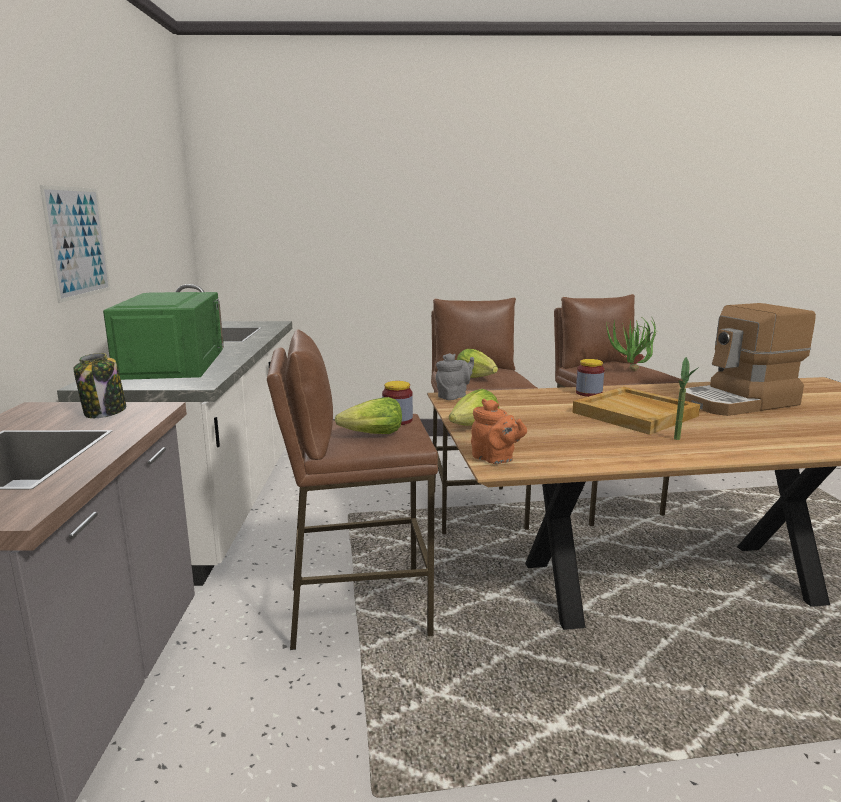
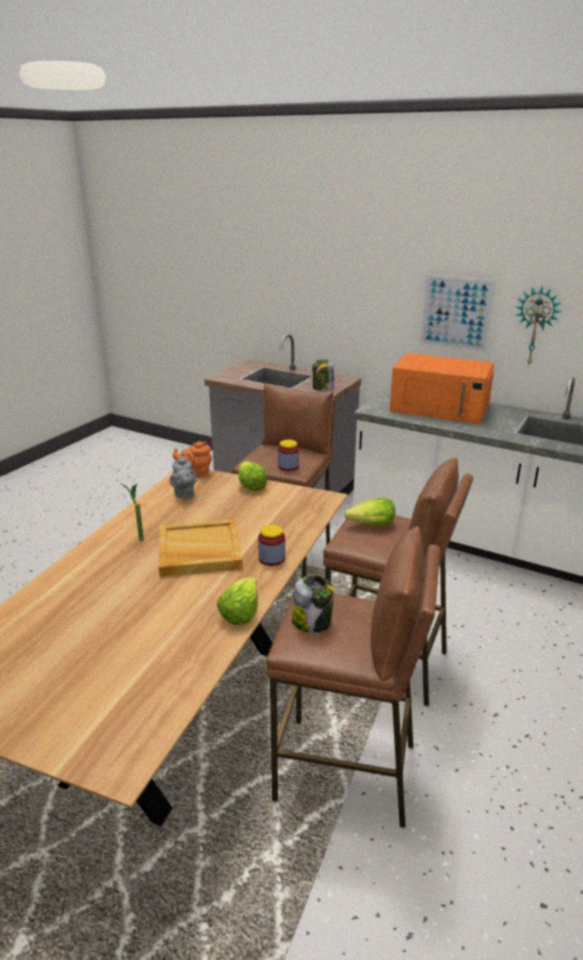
camera: 120 degrees right, 10 degrees up
(129, 243) = (535, 326): none -> wall clock
(172, 363) = (440, 408): green microwave -> orange microwave
(373, 435) = (270, 455): lettuce -> lettuce (240, 612)
(454, 396) = (325, 499): grey teapot -> grey teapot (184, 494)
(631, 372) = (312, 622): potted plant -> jar
(739, 403) = (154, 624): coffee machine -> none

